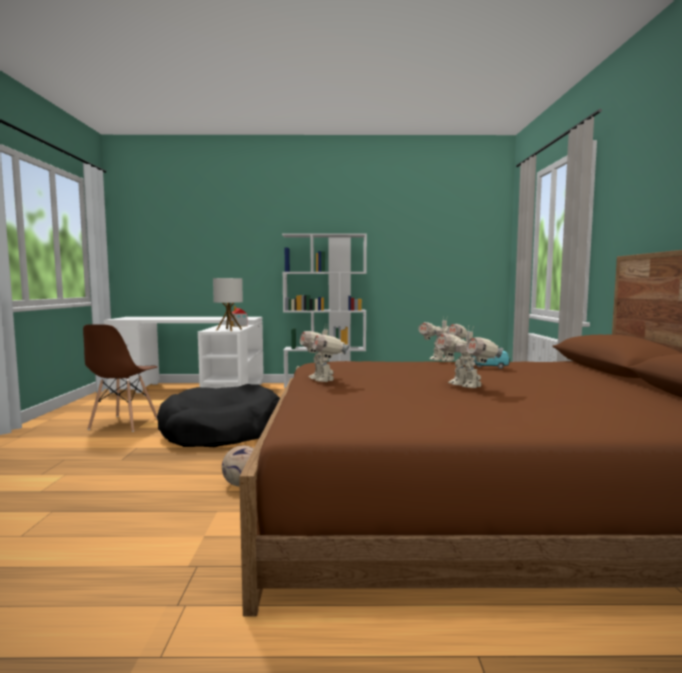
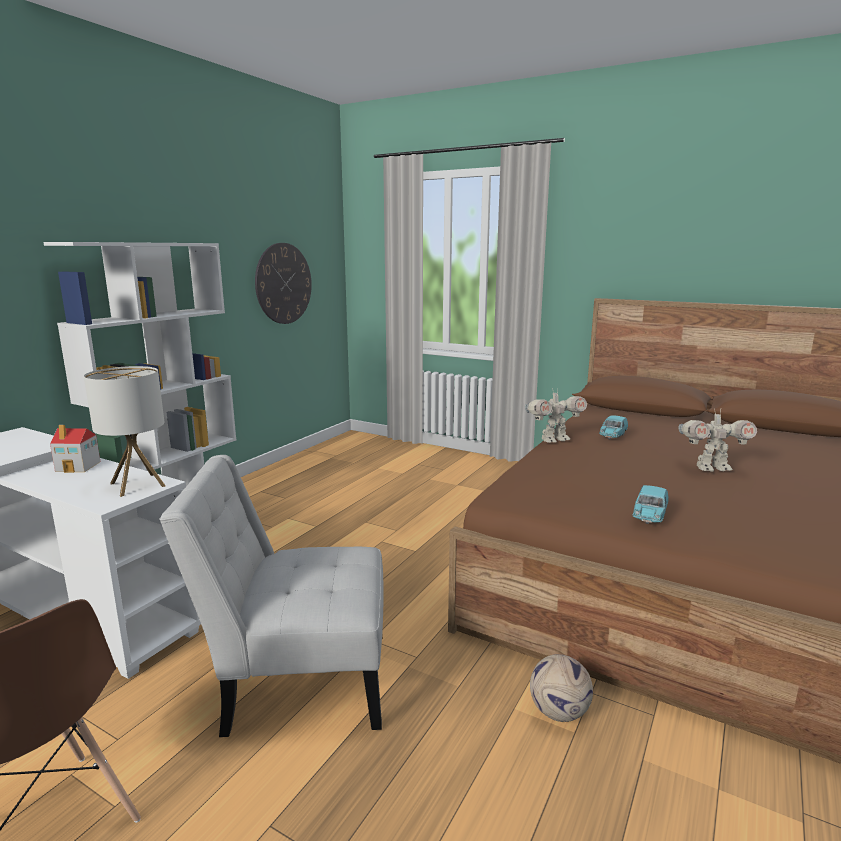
camera: 60 degrees left, 10 degrees up
(222, 432) = (298, 680): black dog bed -> white chair
(323, 380) = (649, 517): toy robot -> turquoise toy car
(440, 262) = (283, 283): none -> wall clock

